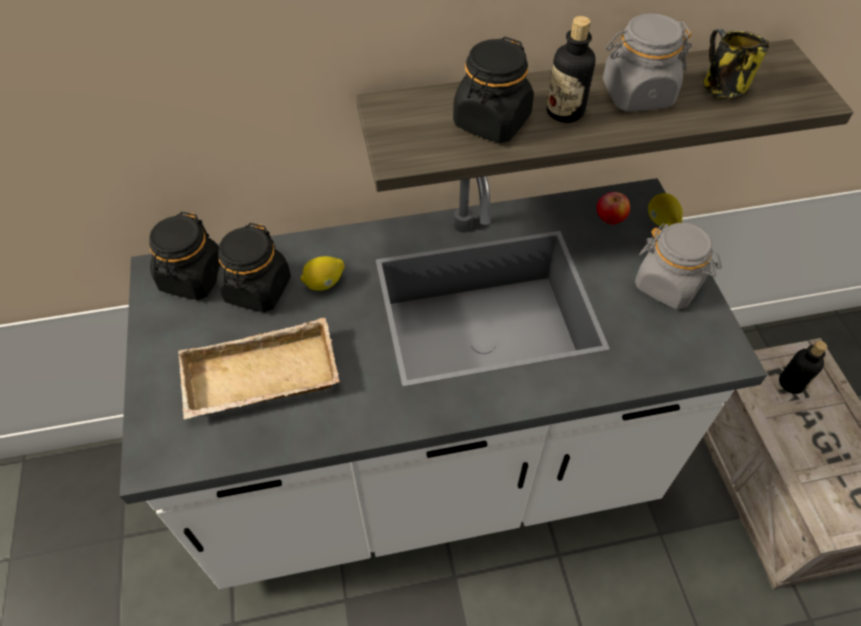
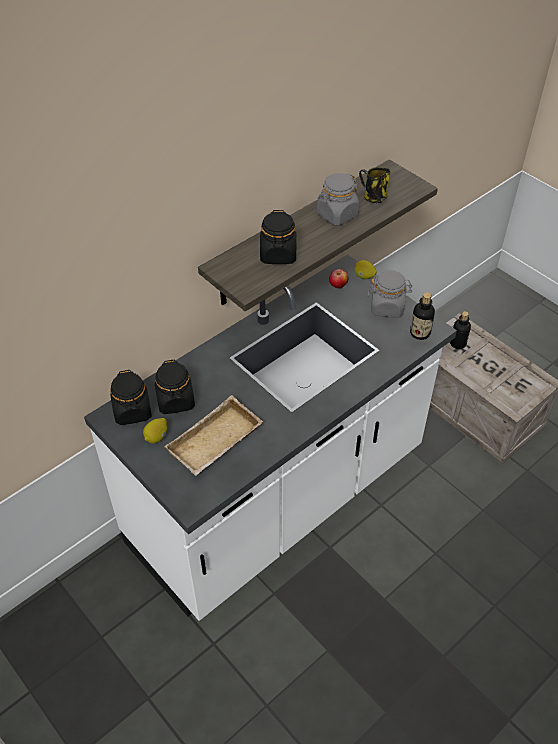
camera: 30 degrees left, 5 degrees down
(324, 283) = (211, 381): lemon -> lemon (157, 437)
(565, 112) = (309, 236): bottle -> bottle (420, 333)

